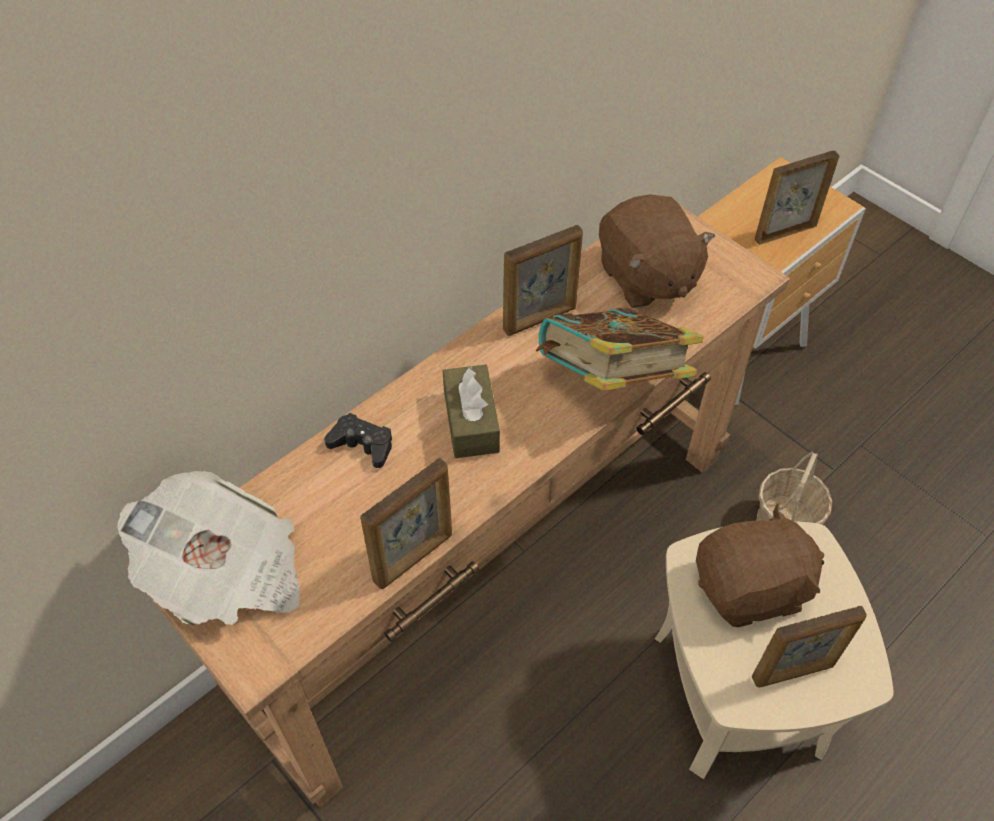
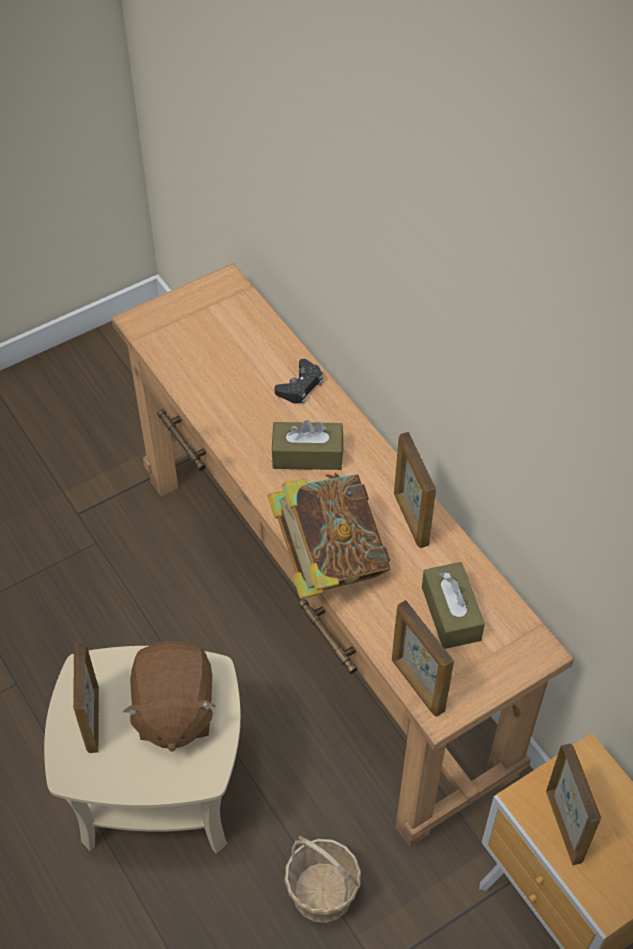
camera: 100 degrees right, 0 degrees up
(227, 573) = (211, 310): newspaper -> none
(414, 558) = (194, 407): picture frame -> picture frame (417, 685)
(646, 278) = (451, 613): brown plush toy -> brown tissue box

